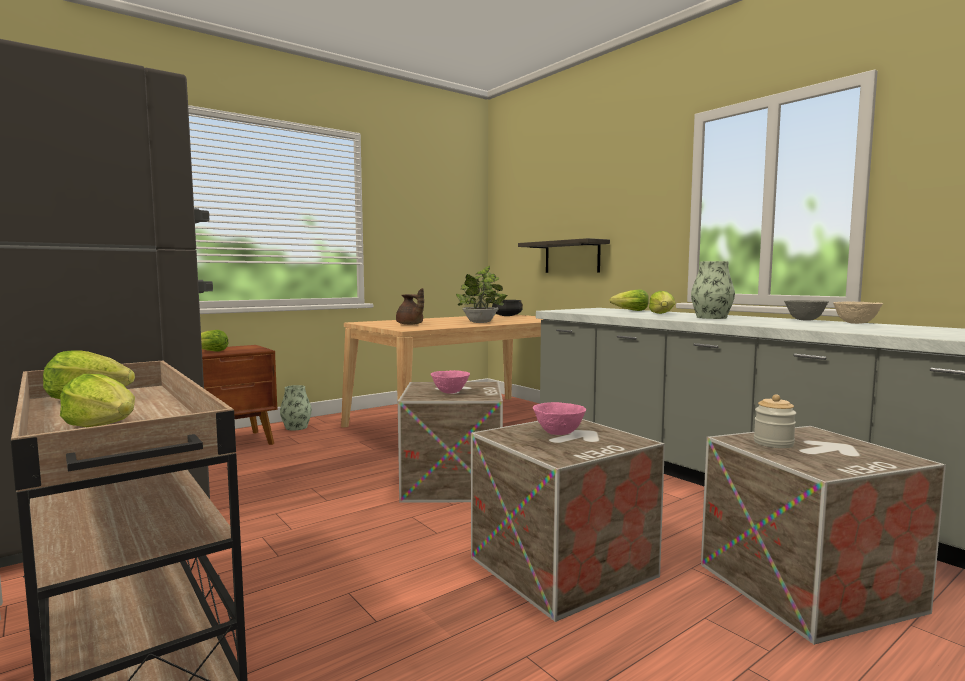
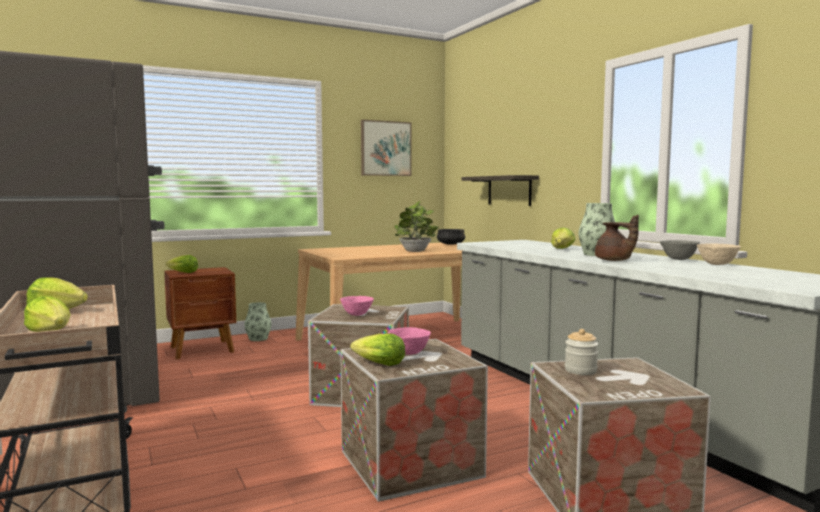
camera: 10 degrees right, 0 degrees up
(410, 324) = (350, 252): brown teapot -> brown teapot (614, 260)
(429, 212) = (385, 148): none -> picture
(630, 310) = (543, 244): lettuce -> lettuce (379, 364)

